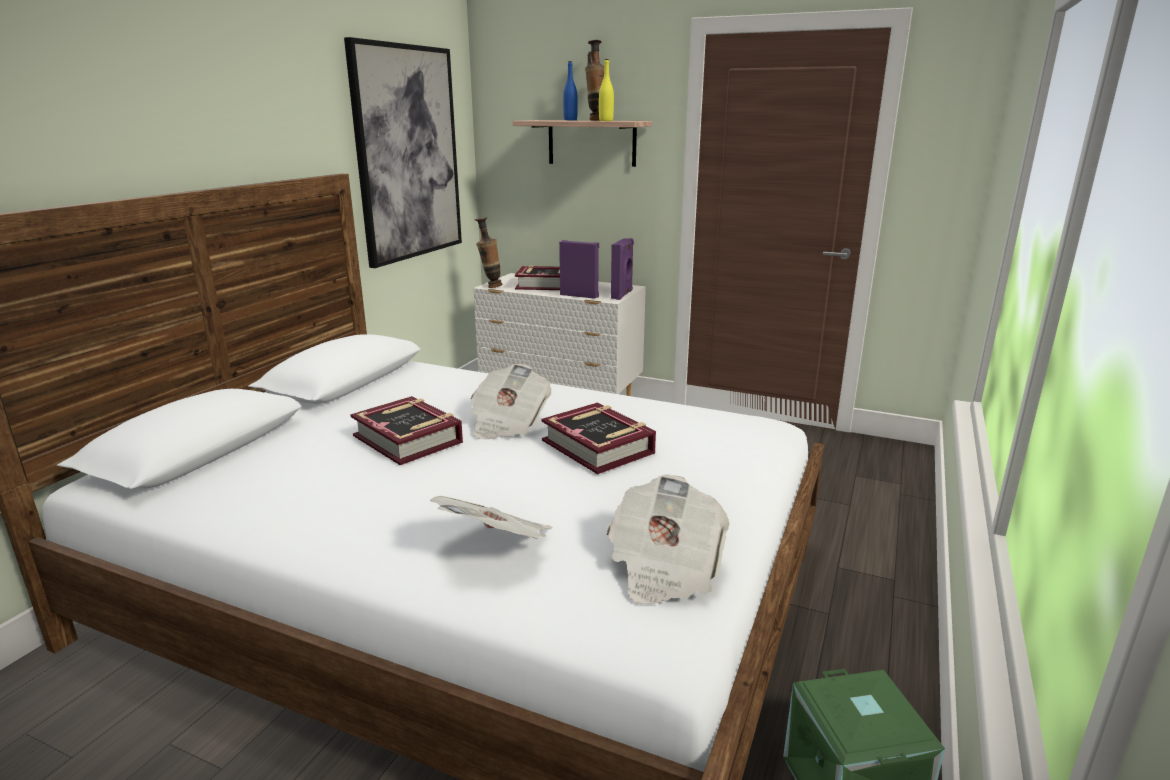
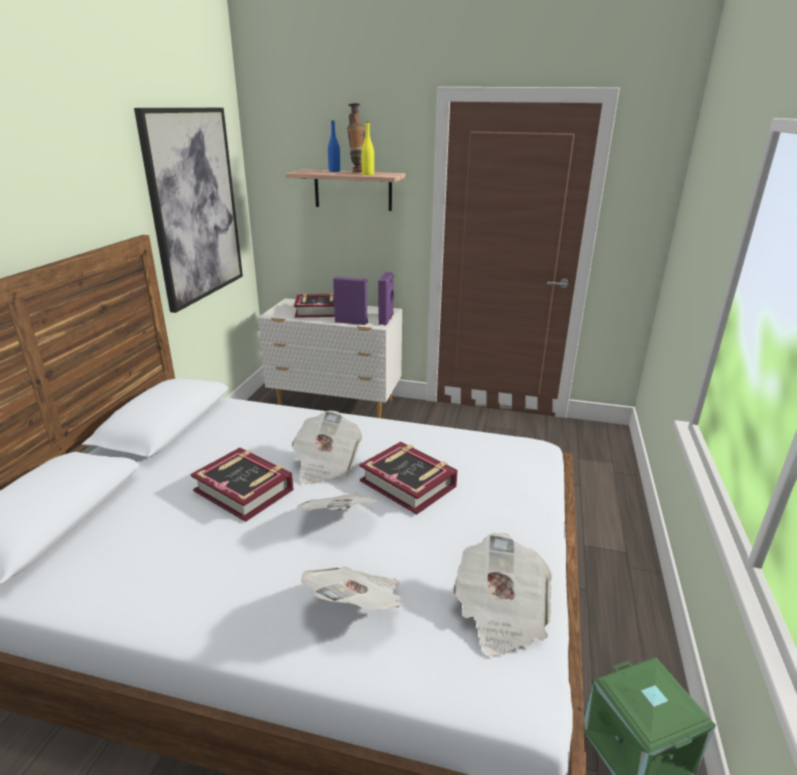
camera: 10 degrees left, 5 degrees up
(490, 287) = (272, 315): vase -> none
(506, 471) = (340, 519): none -> newspaper

